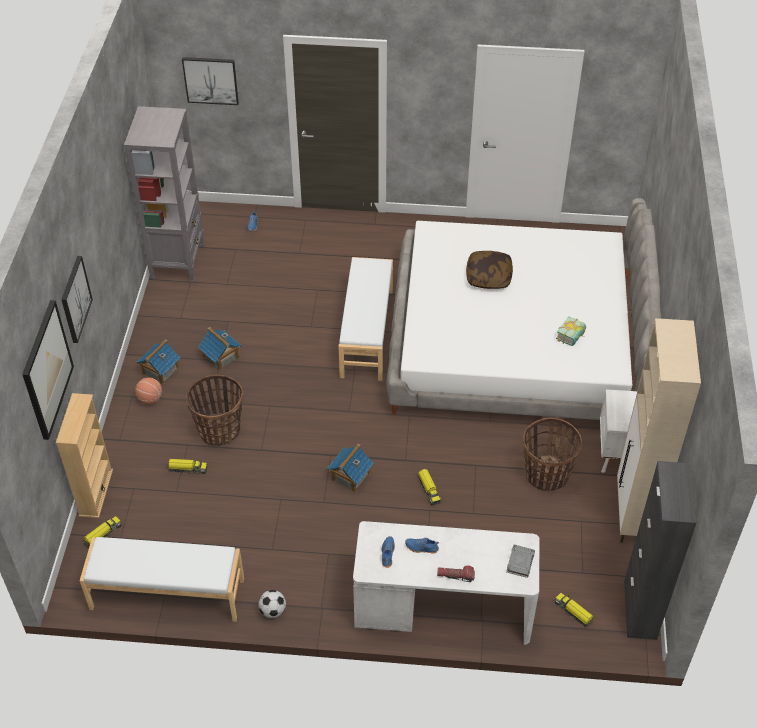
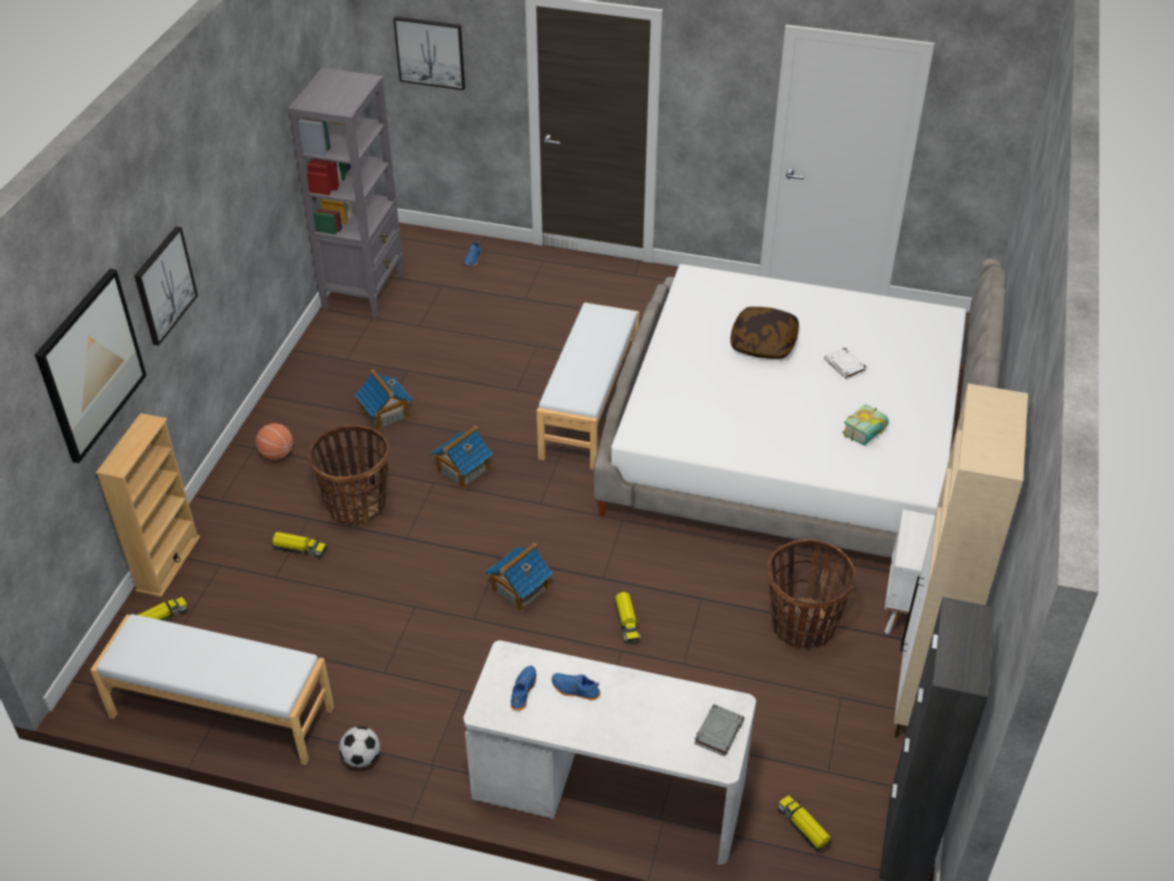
camera: 10 degrees right, 5 degrees down
(160, 370) = (301, 421): toy house -> toy house (463, 470)
(455, 576) = (616, 738): flashlight -> none
(548, 287) = (845, 366): none -> white book

